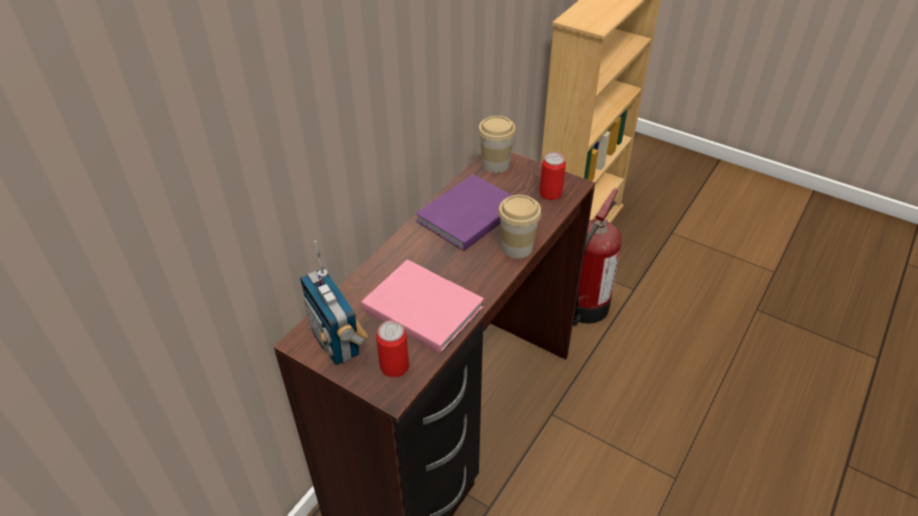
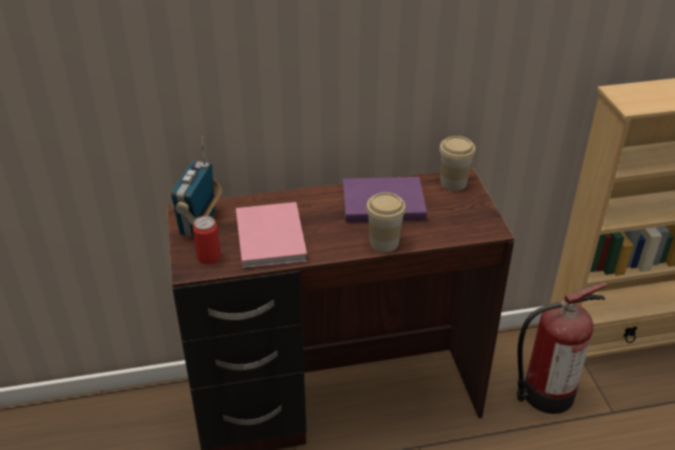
camera: 45 degrees right, 5 degrees down
(550, 193) = (464, 224): can -> none

